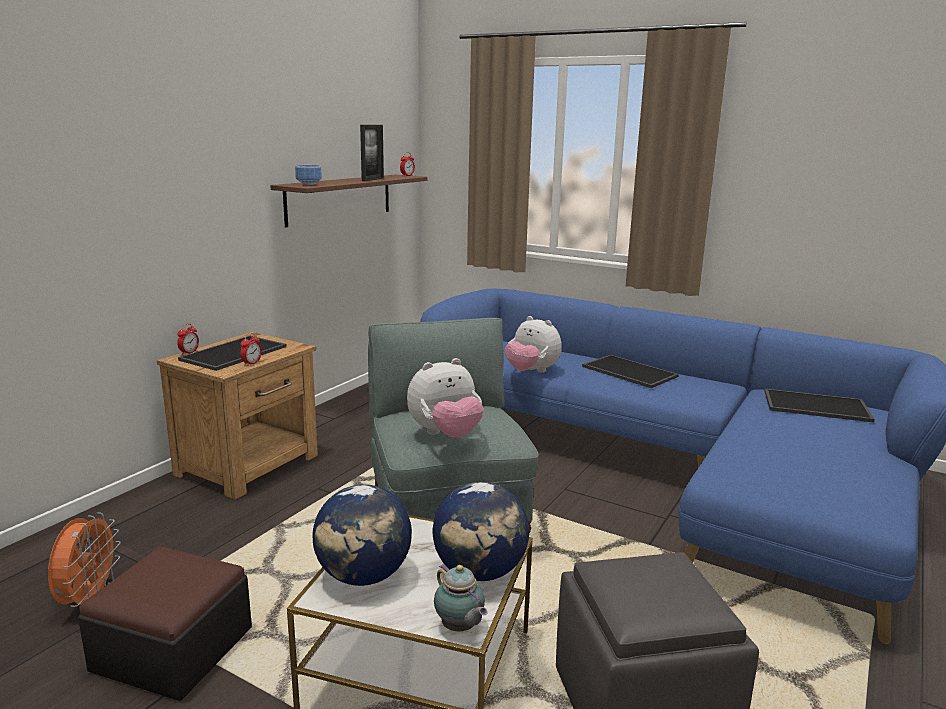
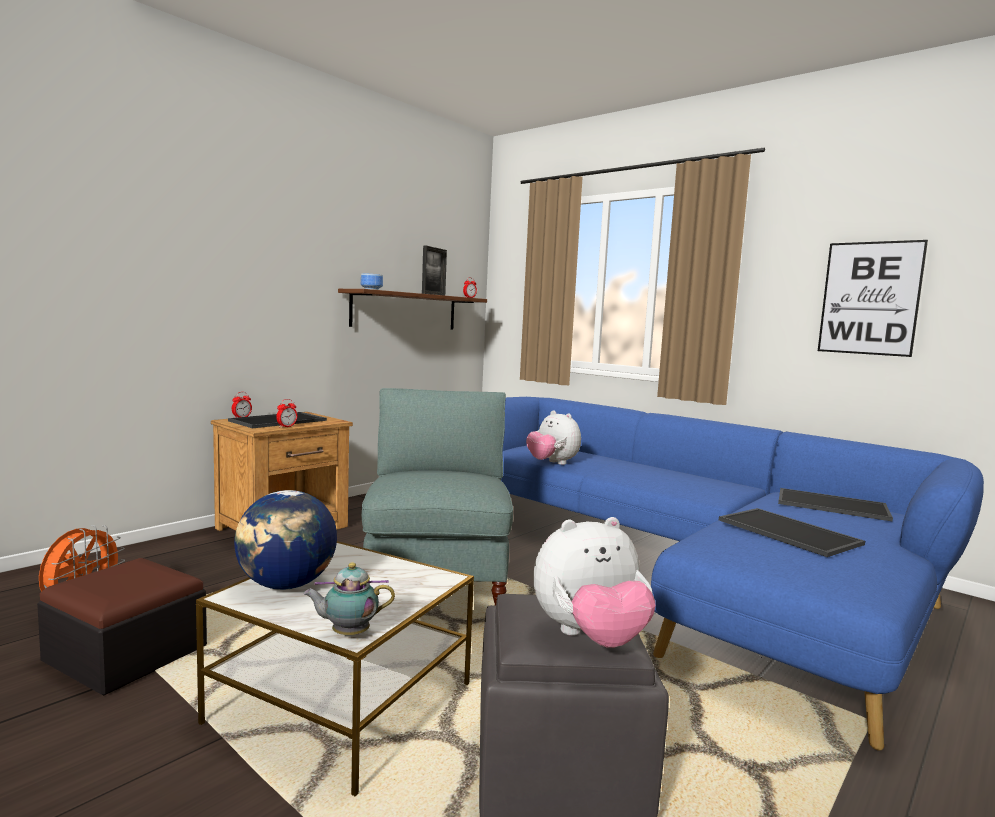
camera: 10 degrees right, 10 degrees down
(445, 435) = (424, 484): plush toy -> plush toy (590, 638)
(459, 628) = (348, 634): teapot -> teapot turned 105 degrees clockwise
(480, 572) = (401, 595): globe -> none
(627, 371) = (646, 469): tray -> tray (786, 532)
(846, 189) = (870, 298): none -> picture

